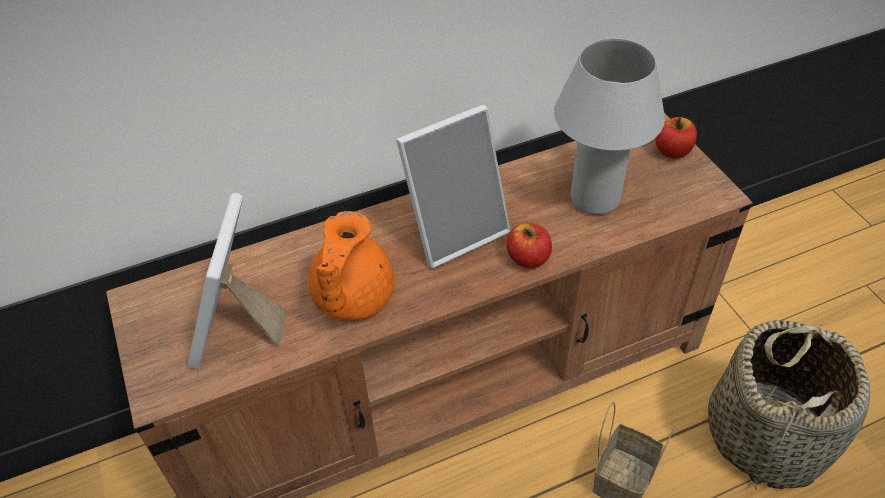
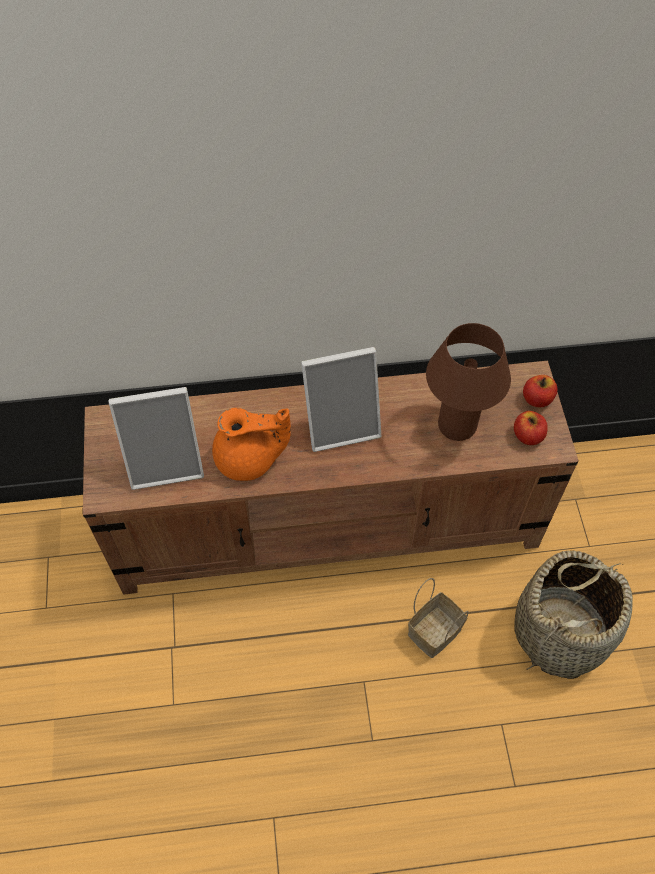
camera: 15 degrees right, 10 degrees up
(238, 329) = (166, 461): picture frame -> picture frame turned 120 degrees counterclockwise
(351, 298) = (249, 459): orange teapot -> orange teapot turned 120 degrees counterclockwise
(528, 258) = (386, 462): apple -> apple (528, 436)
(595, 199) = (457, 425): white table lamp -> brown table lamp

